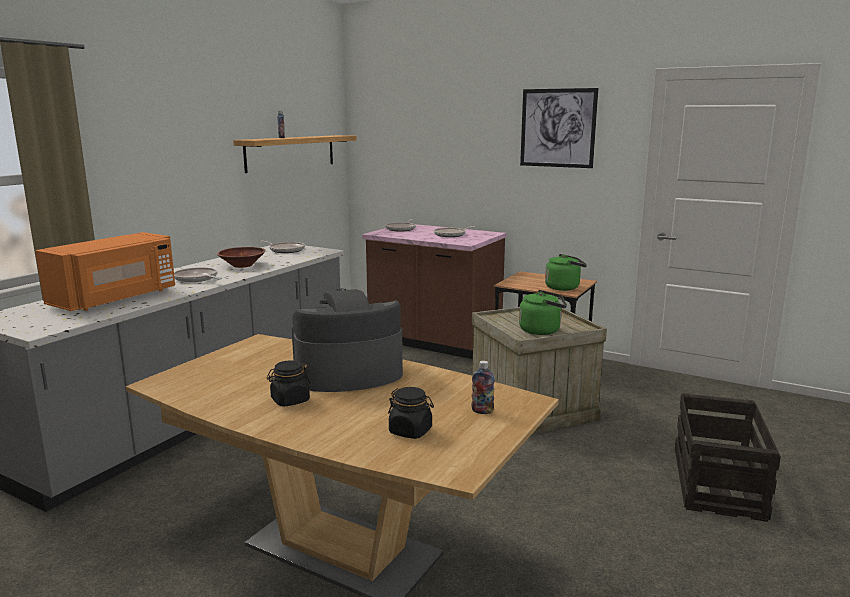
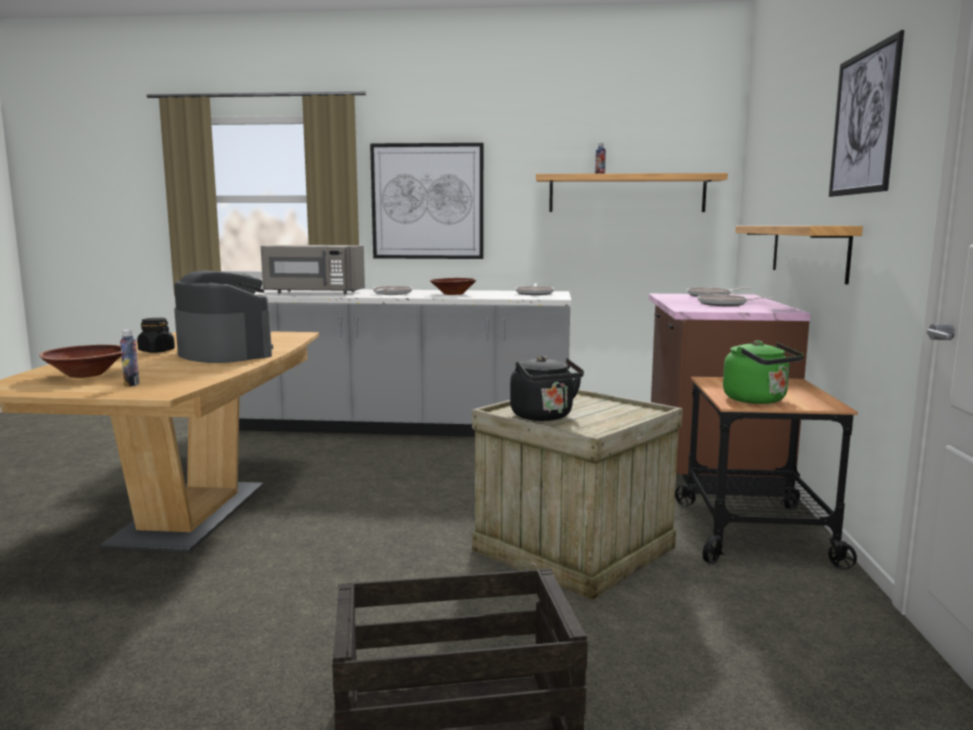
camera: 65 degrees right, 5 degrees down
(117, 299) = (313, 292): orange microwave -> grey microwave
(146, 172) = (427, 201): none -> picture
(411, 431) = (86, 374): black jar -> brown bowl
(491, 195) = (808, 251): none -> shelf
(542, 330) = (544, 417): green kettle -> black kettle

